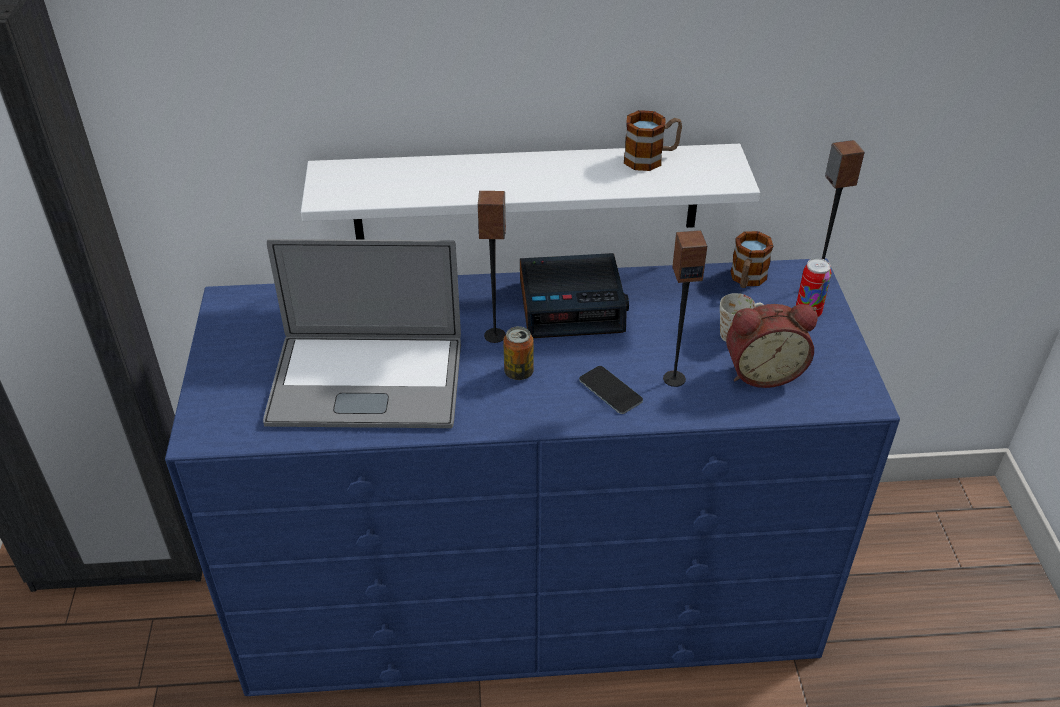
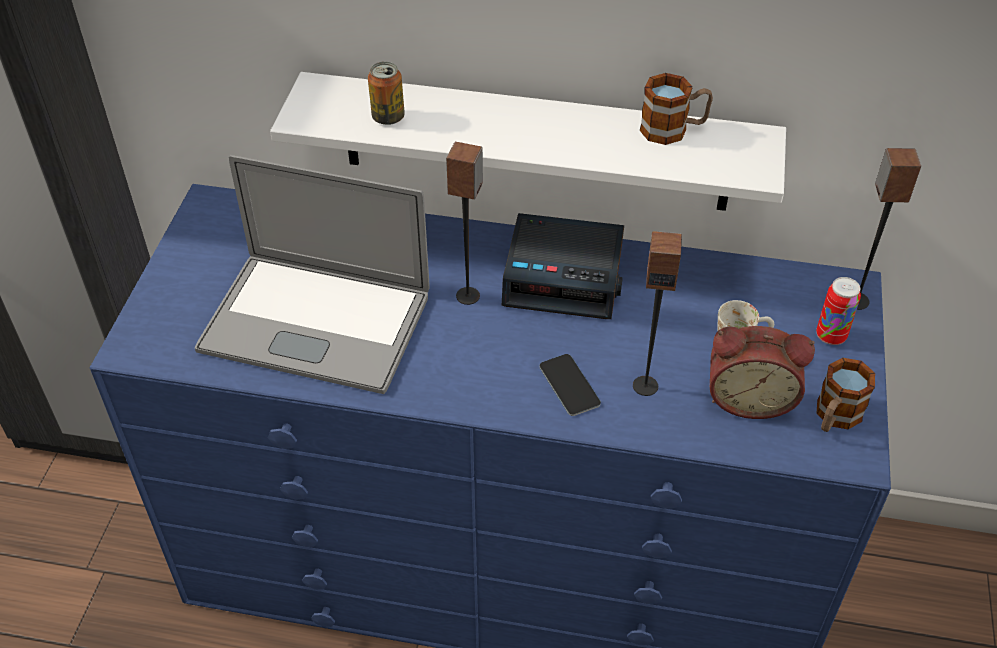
camera: 15 degrees right, 5 degrees up
(518, 372) = (477, 344): can -> can (388, 117)
(746, 280) = (774, 282): mug -> mug (834, 417)

